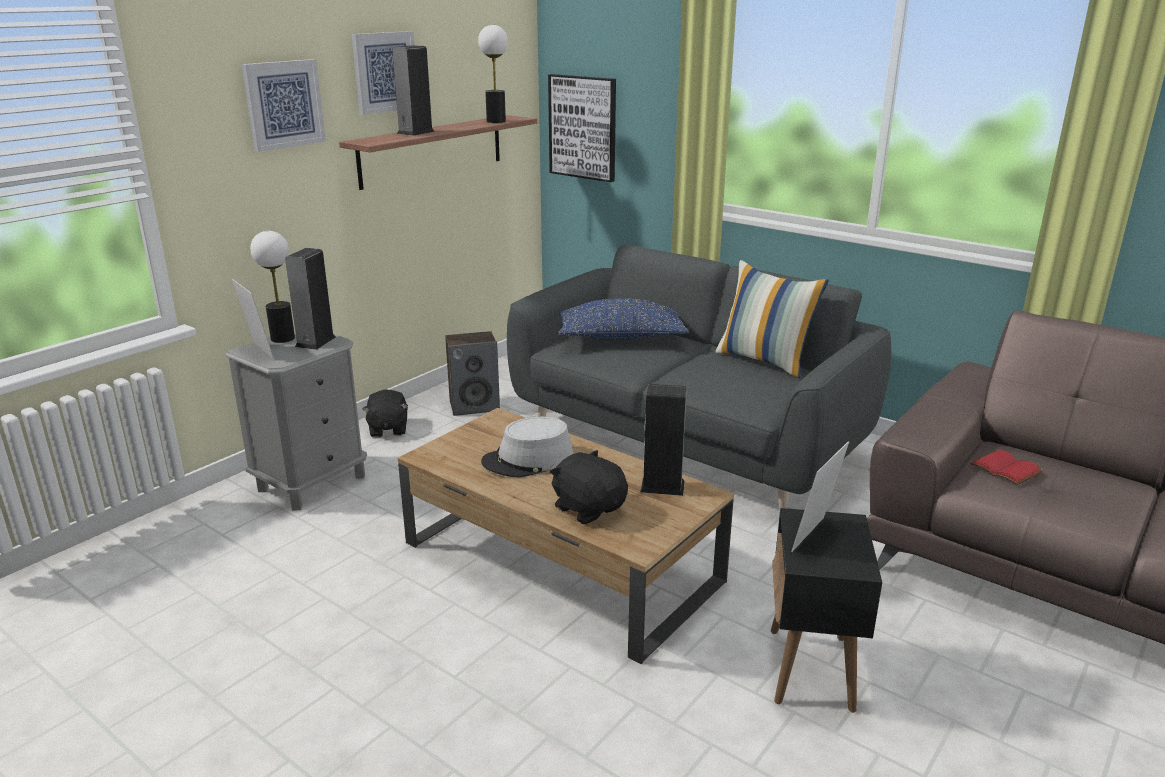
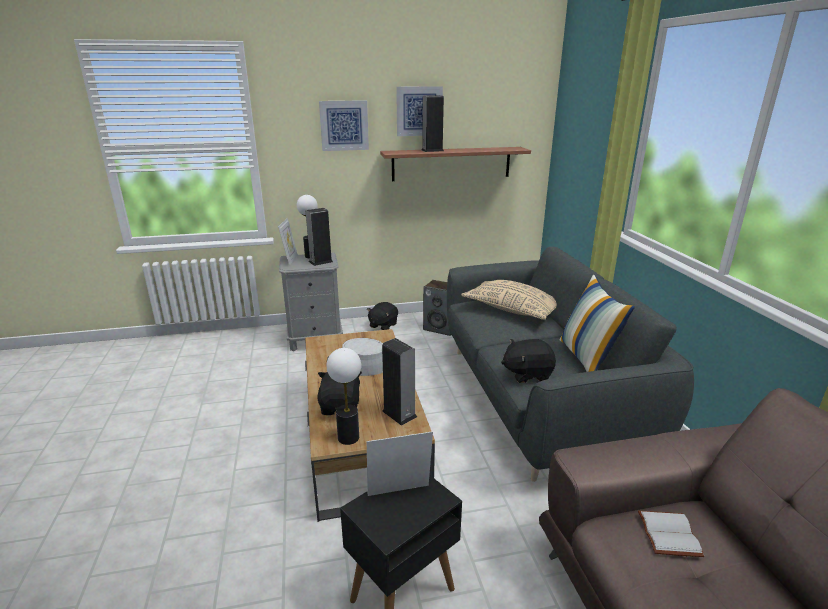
camera: 40 degrees right, 0 degrees up
(496, 121) = (498, 149): table lamp -> table lamp (348, 437)
(583, 127) = (568, 160): picture -> none
(620, 337) = (511, 309): blue pillow -> beige pillow
(737, 394) = (527, 374): none -> black plush toy
(1003, 469) = (666, 533): red book -> white book

